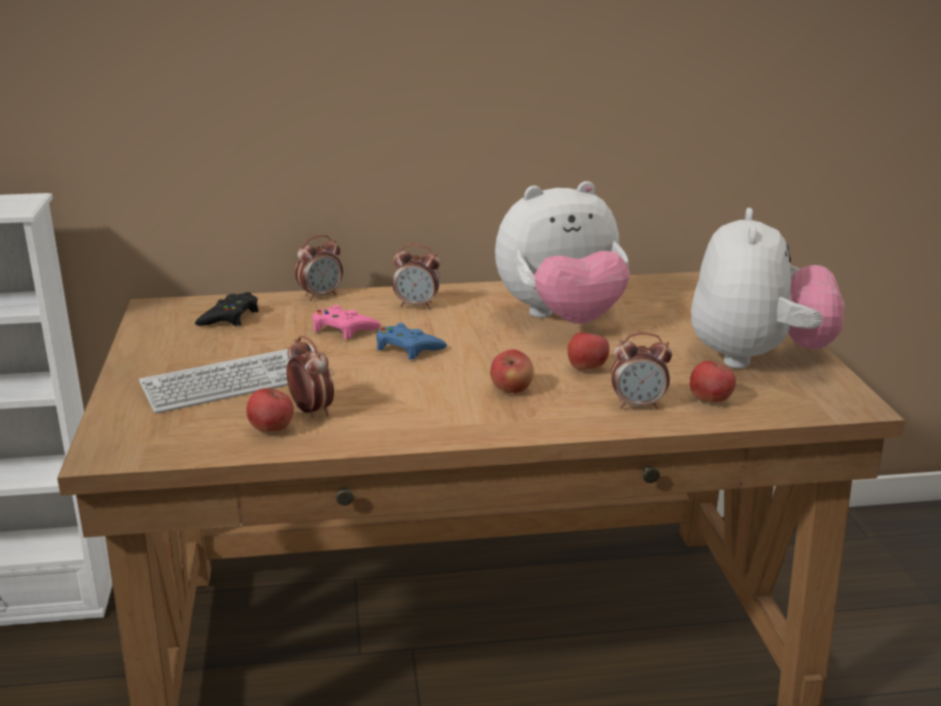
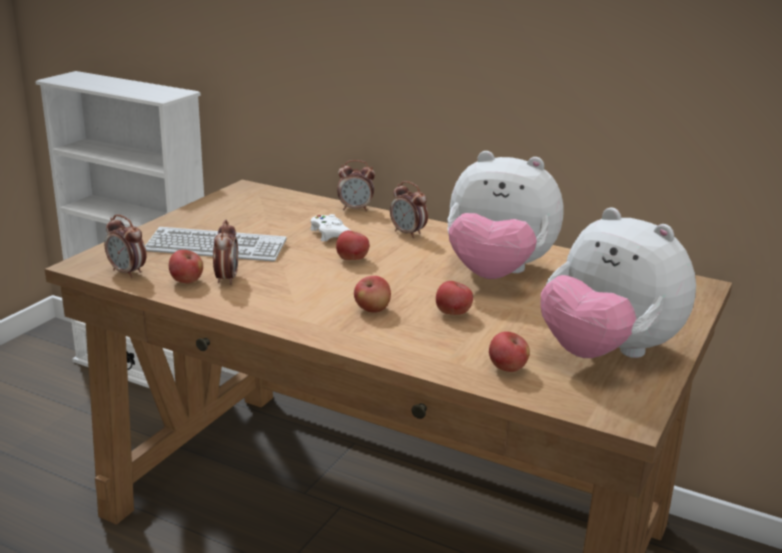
camera: 35 degrees right, 0 degrees up
(230, 317) = (277, 206): black game controller -> none
(343, 329) = (333, 234): pink game controller -> white game controller
(408, 348) = (352, 260): blue game controller -> apple
(638, 405) = (444, 352): alarm clock -> alarm clock (127, 272)
(757, 358) = (607, 353): plush toy -> plush toy turned 90 degrees clockwise

